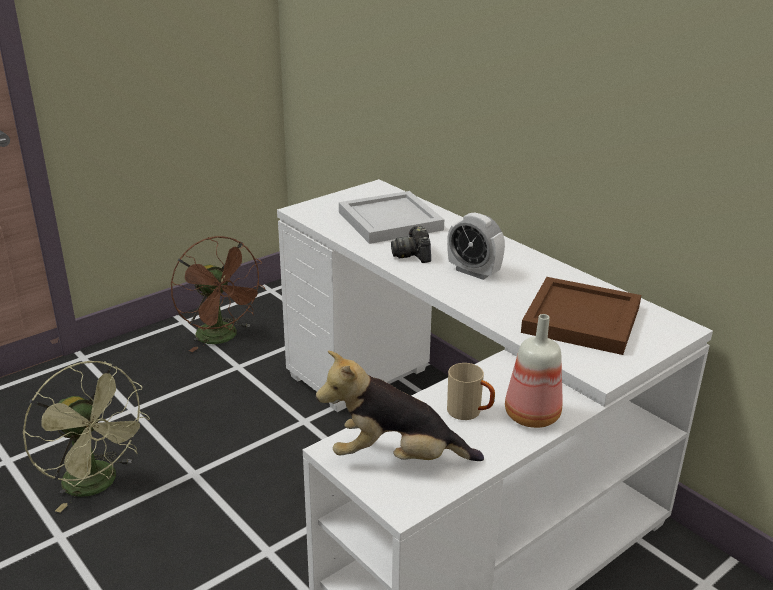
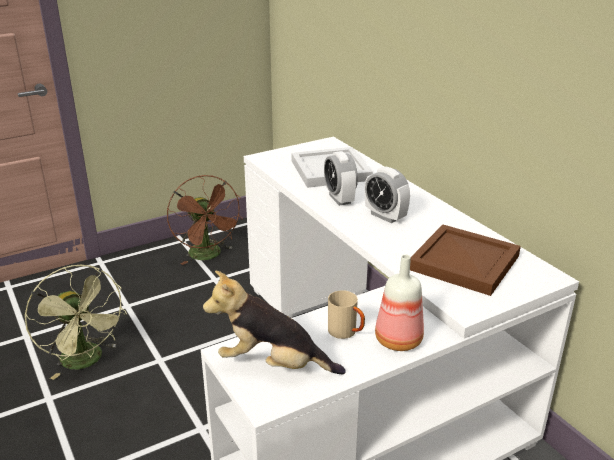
camera: 10 degrees right, 0 degrees up
(413, 255) = (340, 199): camera -> alarm clock

